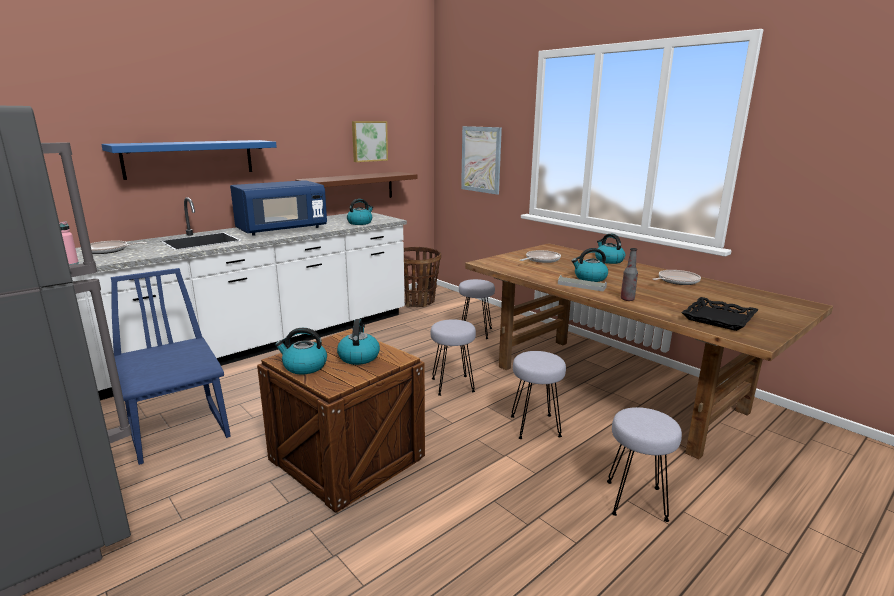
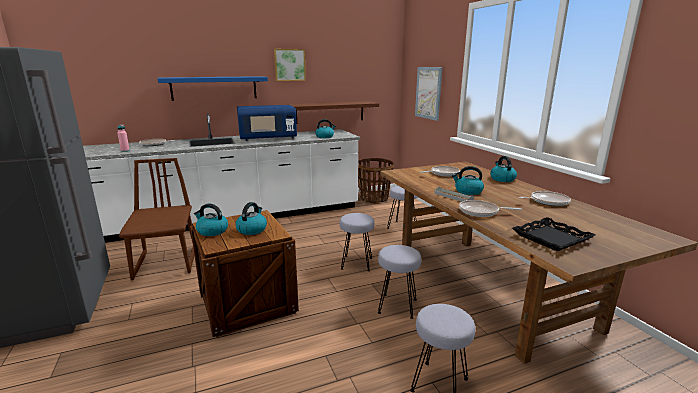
camera: 20 degrees right, 0 degrees up
(180, 429) = (167, 263): blue chair -> brown chair
(369, 141) = (346, 78): picture -> picture (289, 65)
(627, 299) = (481, 212): bottle -> frying pan

